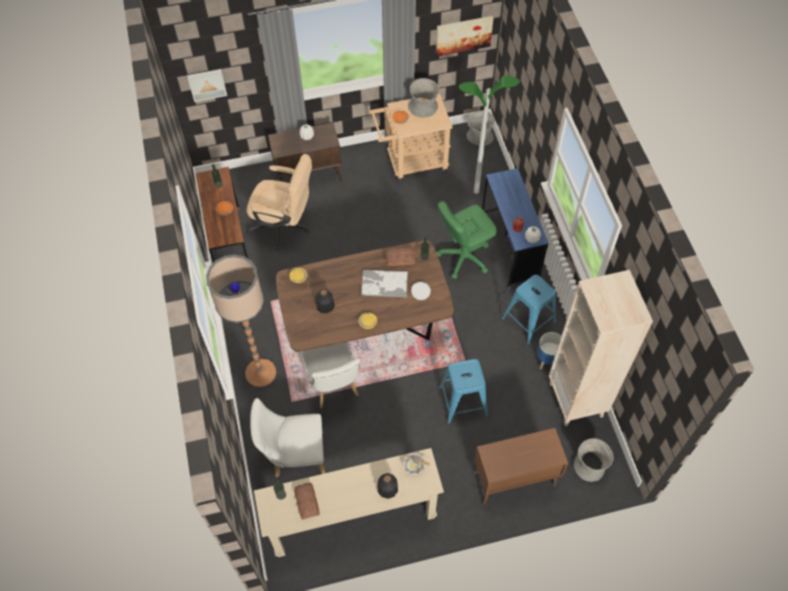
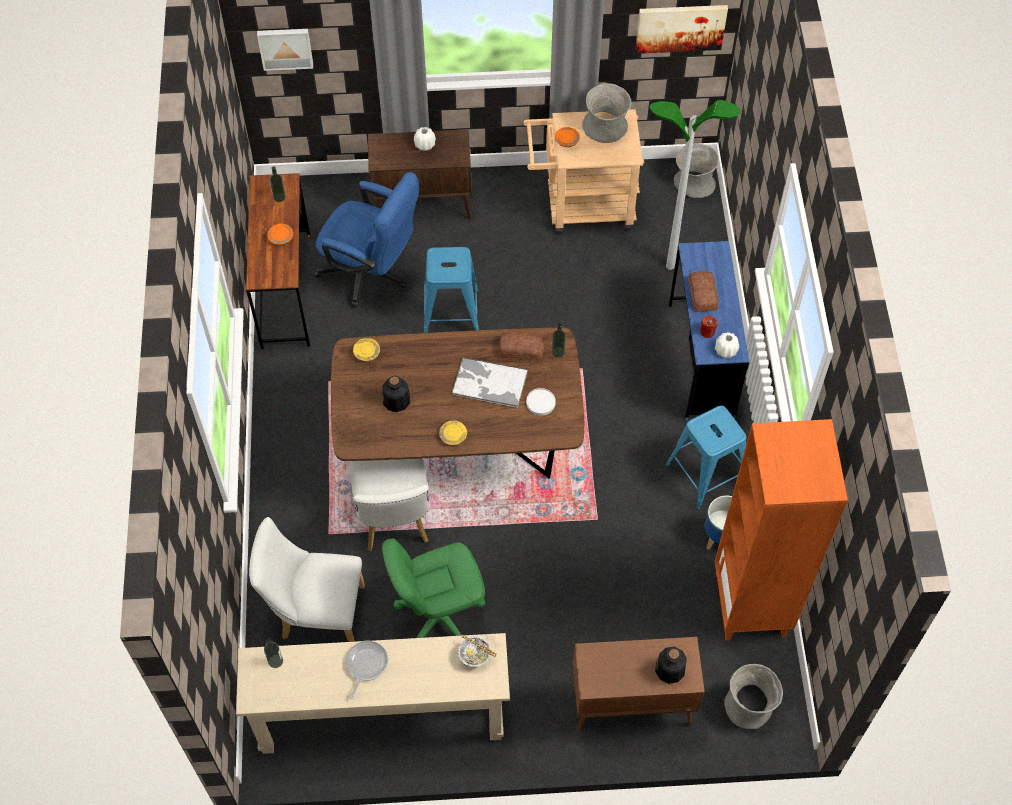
camera: 10 degrees right, 0 degrees up
(261, 373) = (292, 484): floor lamp -> none
(284, 226) = (371, 274): beige office chair -> blue office chair
(306, 502) = (309, 679): bread -> bread (702, 295)
(342, 486) = (366, 665): none -> frying pan
(387, 489) = (429, 680): bottle -> bottle (670, 670)
(463, 401) = (580, 576): blue stool -> blue stool (451, 312)
(464, 257) = (629, 362): green office chair -> green office chair (439, 617)
(576, 400) = (751, 605): beige bookcase -> orange bookcase

